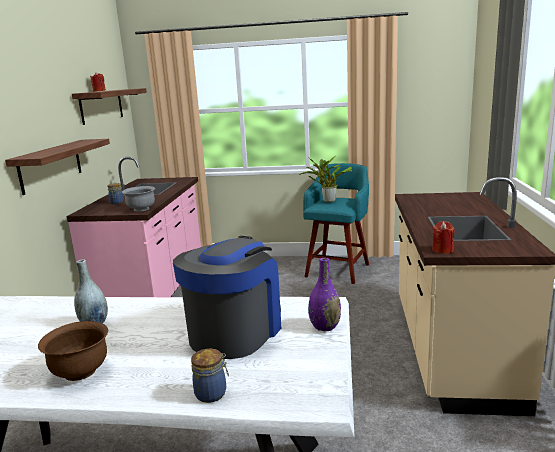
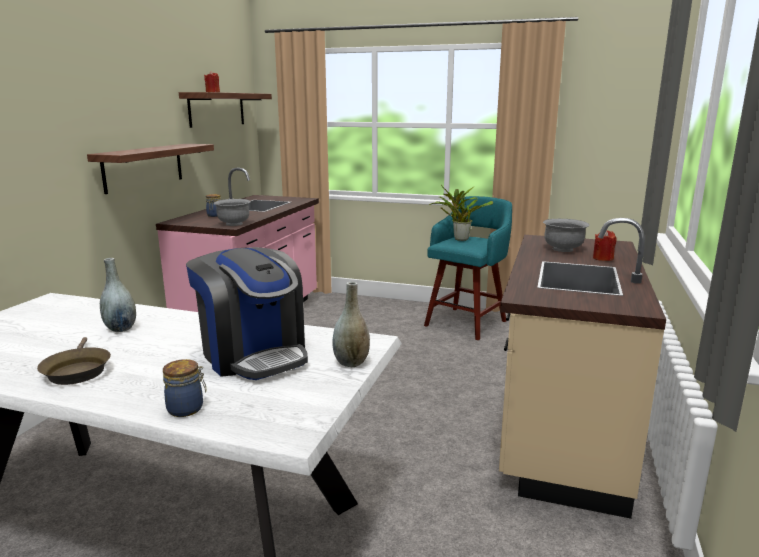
camera: 10 degrees right, 0 degrees up
(81, 372) = (77, 370): brown bowl -> brown frying pan
(235, 331) = (253, 354): coffee machine -> coffee machine turned 105 degrees clockwise
(325, 327) = (351, 363): purple vase -> grey vase
(435, 204) = (563, 249): none -> grey bowl
(442, 250) = (528, 297): red candle -> red candle (603, 258)

